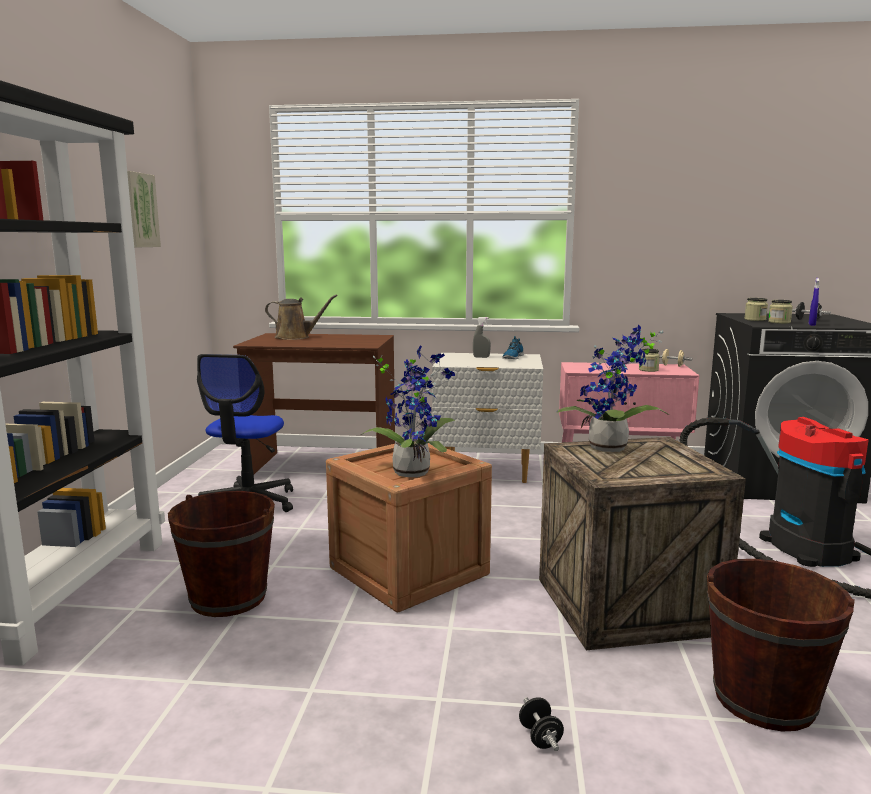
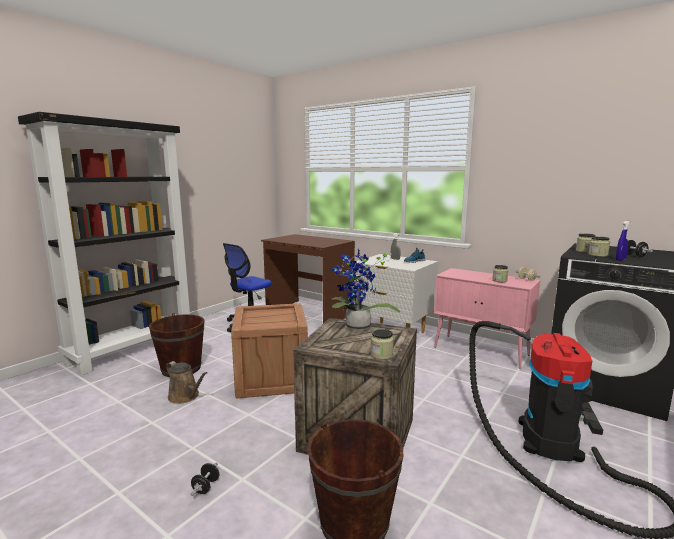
camera: 30 degrees right, 0 degrees up
(139, 210) = (222, 168): picture -> none
(295, 337) = (300, 237): brown watering can -> brown watering can (185, 396)
(413, 471) = (265, 321): potted plant -> none
(704, 471) = (381, 355): none -> jar

